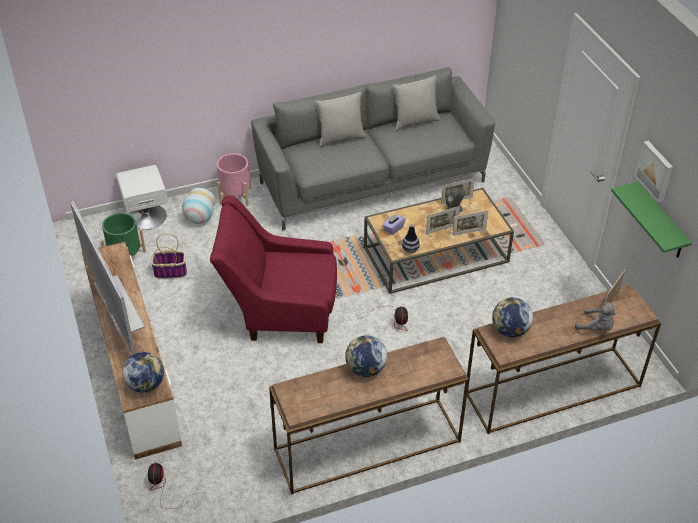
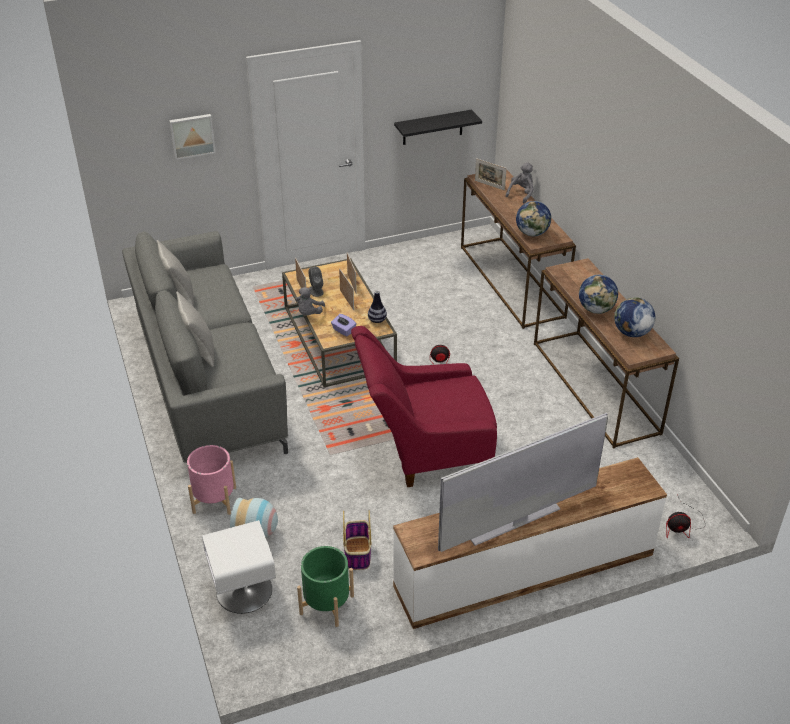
camera: 90 degrees left, 5 degrees down
(146, 384) = (626, 479): globe -> globe (631, 333)
(280, 311) = (424, 450): red armchair -> red armchair turned 75 degrees clockwise
(418, 207) = (309, 313): none -> grey plush toy
(655, 170) = (411, 95): picture -> picture (192, 135)
(661, 222) = (432, 127): green shelf -> black shelf

